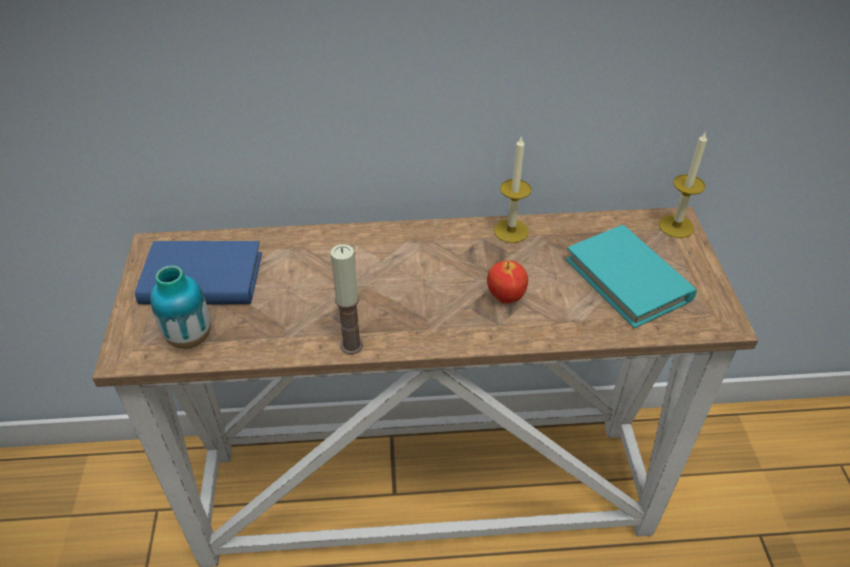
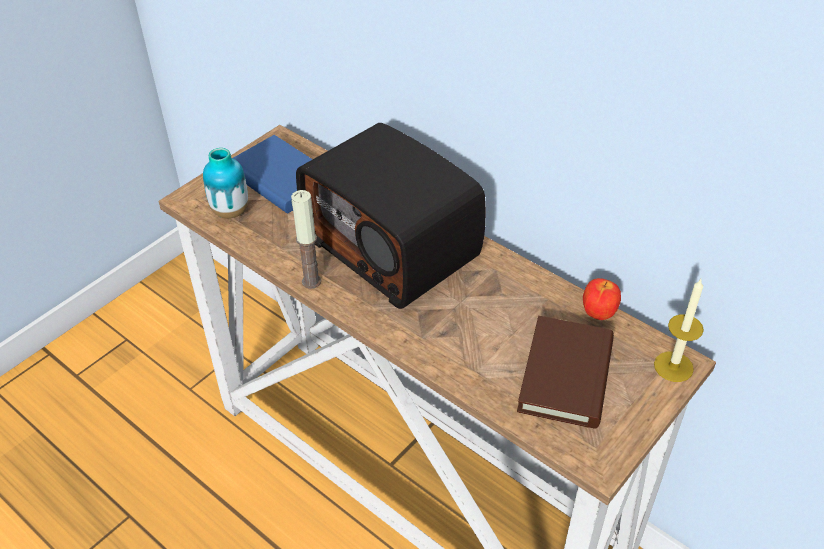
camera: 45 degrees right, 0 degrees up
(384, 271) = (395, 247): none -> radio
(505, 297) = (452, 322): apple -> apple (597, 313)
(511, 231) = (525, 279): candle -> none
(627, 279) = (566, 376): turquoise book -> brown book

